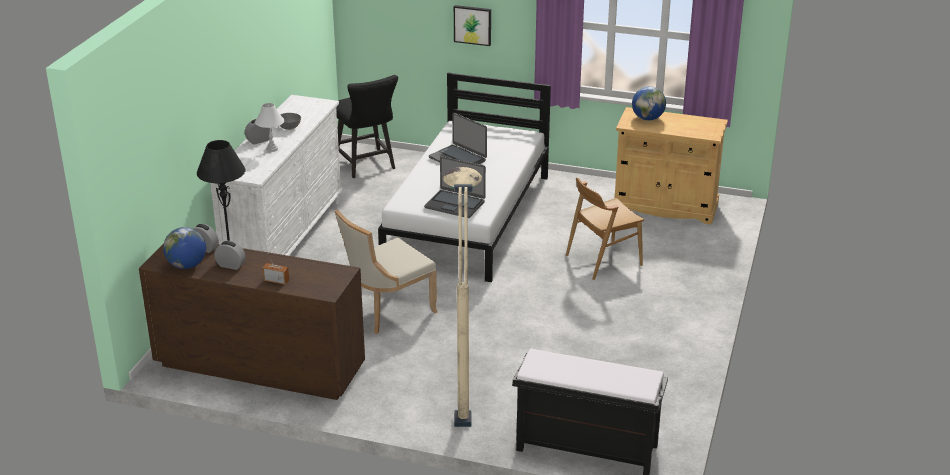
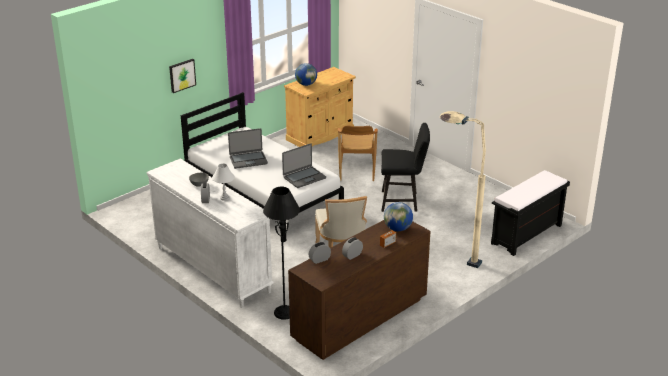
camera: 60 degrees left, 0 degrees up
(187, 265) = (336, 271): globe -> globe (397, 228)
(367, 166) = (149, 211): black chair -> black chair (402, 201)

